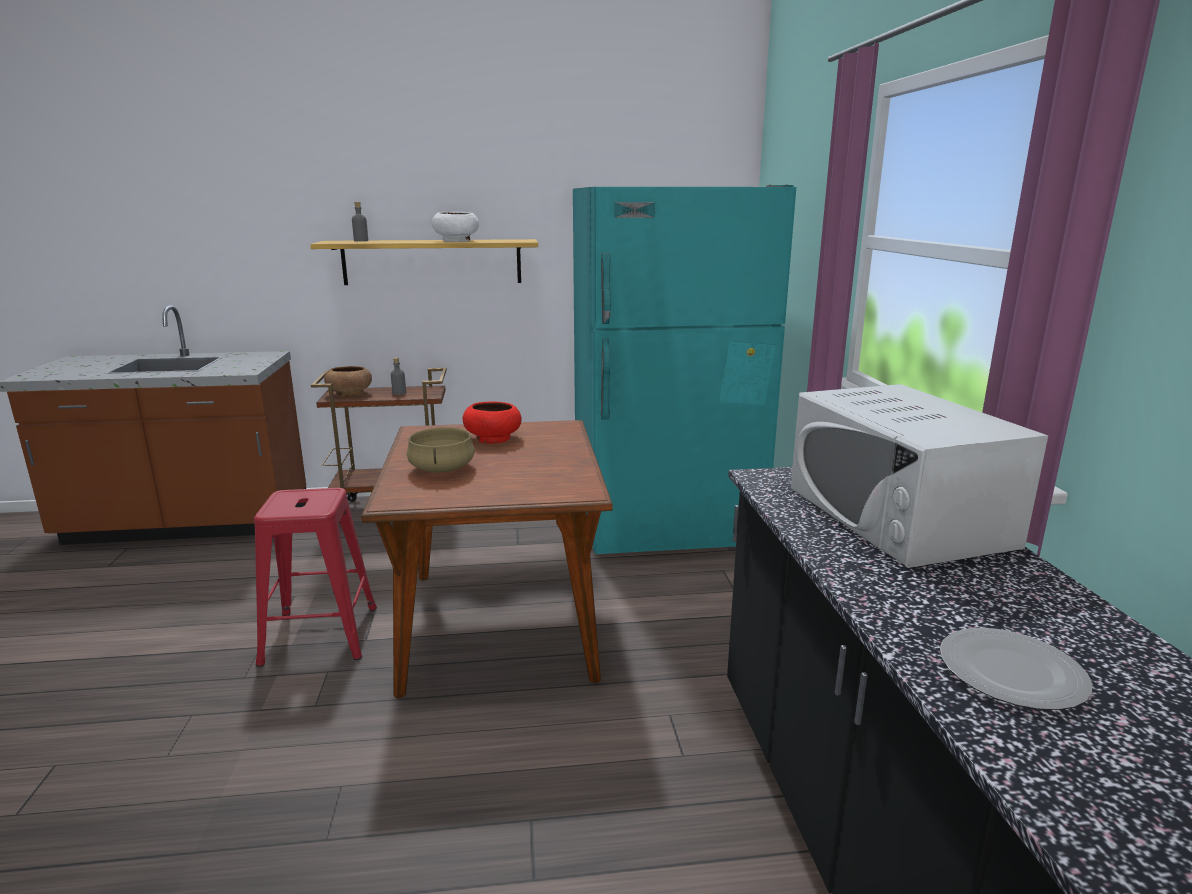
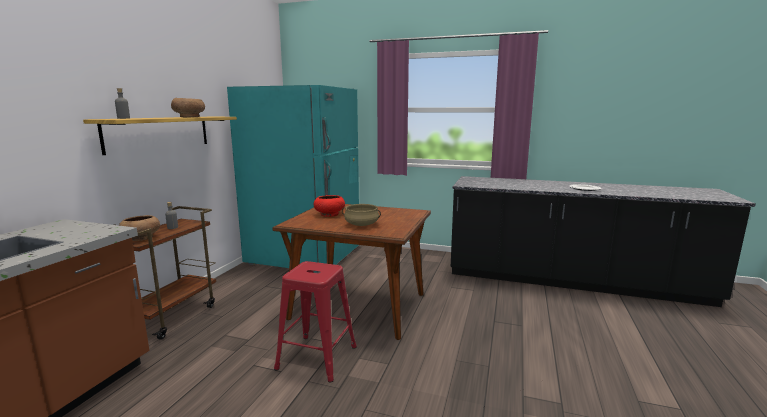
camera: 65 degrees left, 5 degrees down
(457, 241) = (189, 117): white bowl -> brown bowl
(896, 515) = (502, 181): white microwave -> none

